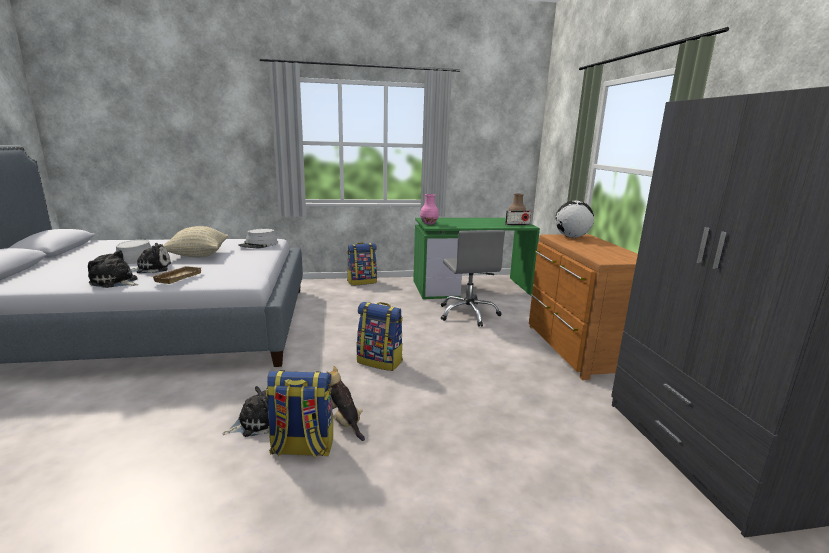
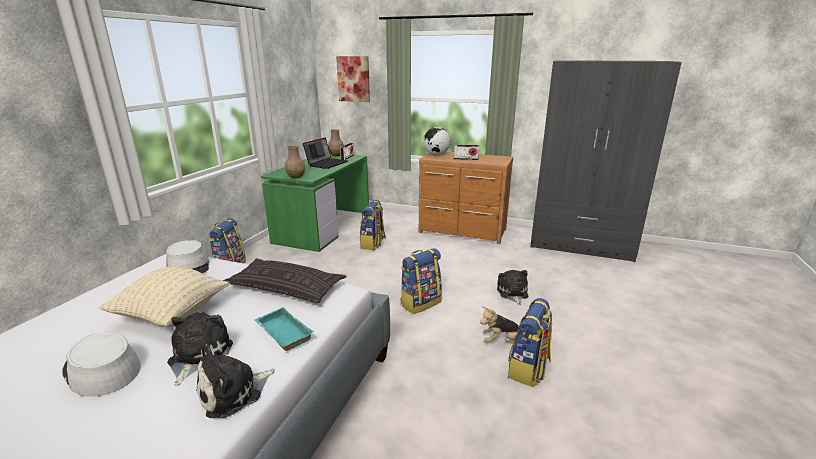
camera: 60 degrees left, 5 degrees up
(177, 277) = (282, 333): beige tray -> turquoise tray
(243, 267) = (285, 287): none -> pillow
(255, 423) = (481, 389): plush toy -> plush toy (512, 293)
(429, 223) = (296, 177): pink vase -> brown vase
(468, 314) = (373, 244): grey office chair -> backpack
(483, 223) = (327, 163): none -> laptop
(561, 142) = (353, 79): none -> picture
(585, 247) = (465, 159): none -> radio

